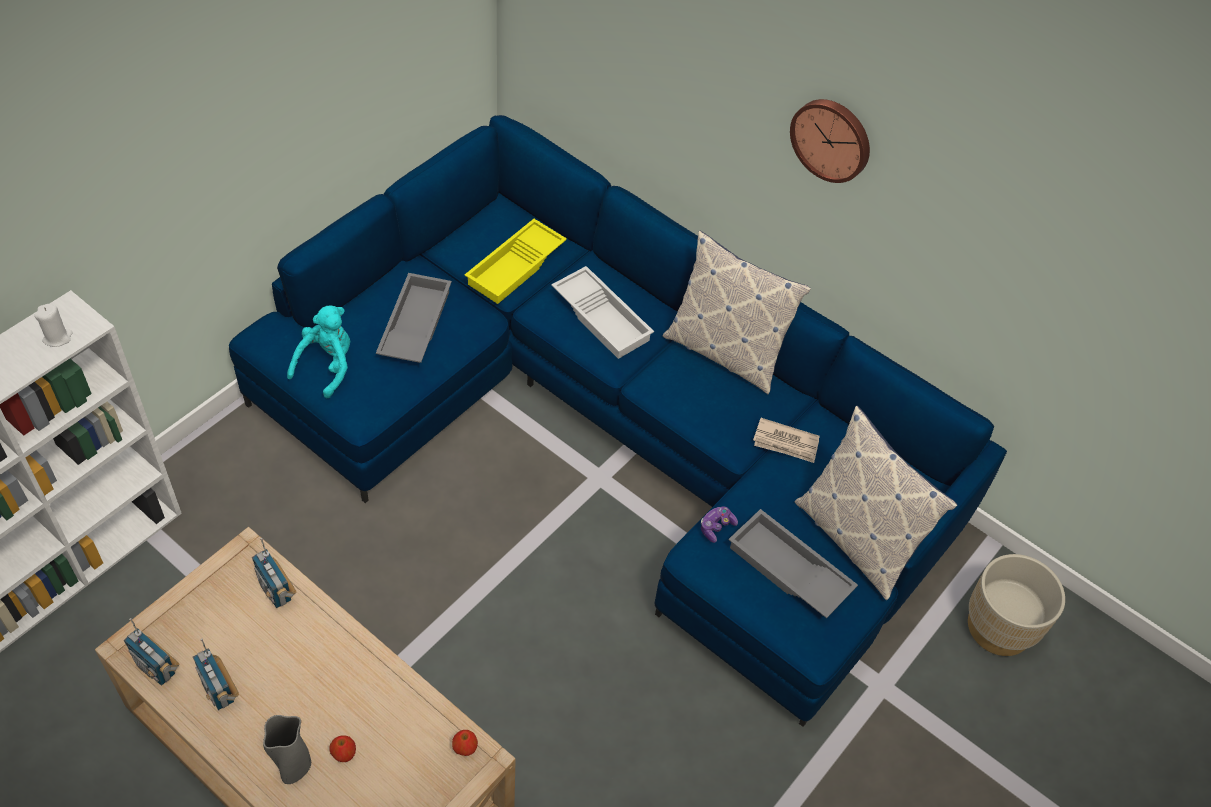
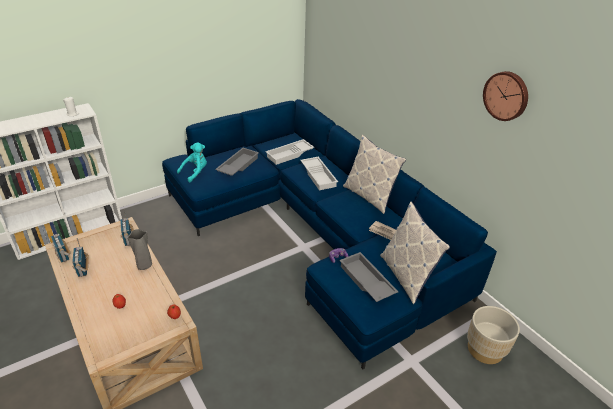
camera: 20 degrees right, 15 degrees down
(294, 769) = (95, 306): grey vase -> grey vase (144, 266)
(516, 267) = (290, 155): yellow tray -> white tray
(832, 139) = (420, 85): wall clock -> wall clock (506, 95)

